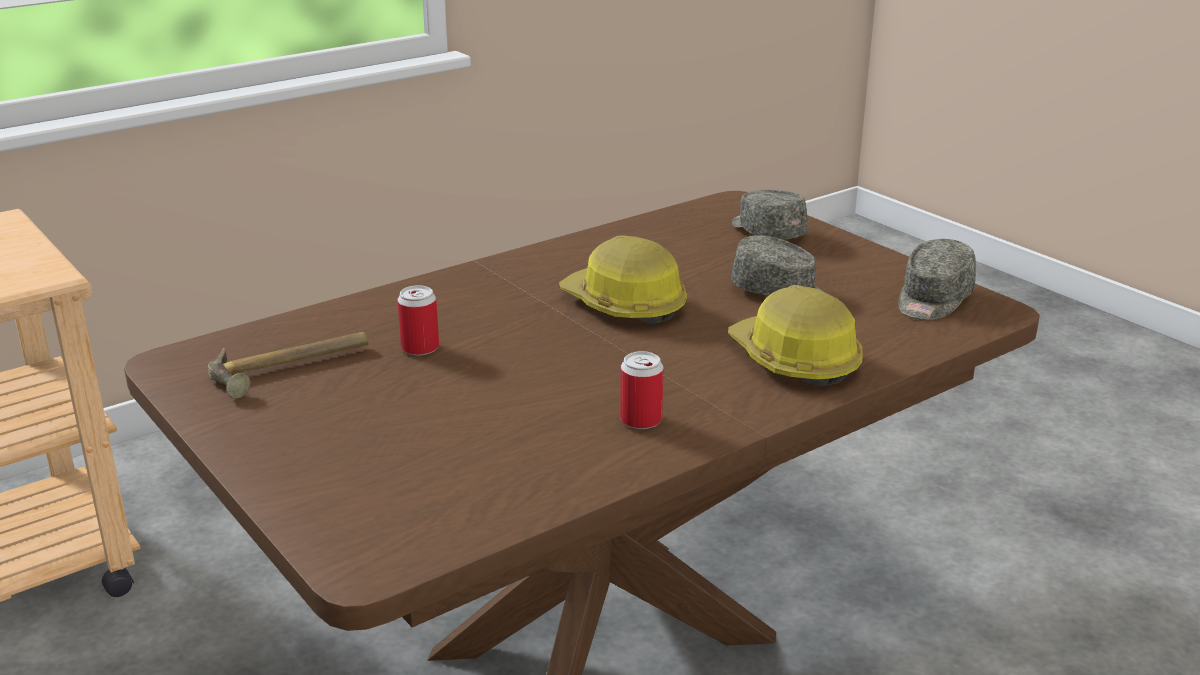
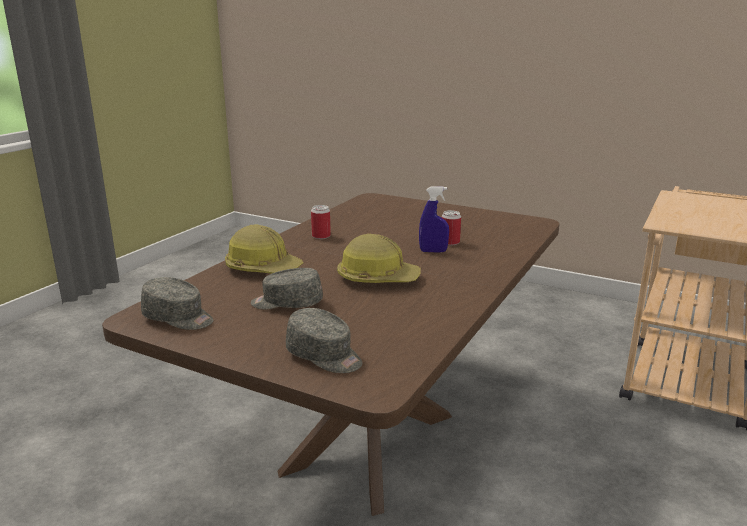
camera: 155 degrees right, 5 degrees down
(292, 368) = (488, 228): hammer -> none
(477, 335) = (433, 251): none -> blue spray bottle
(933, 300) = (179, 318): grey cap -> grey cap turned 105 degrees clockwise

